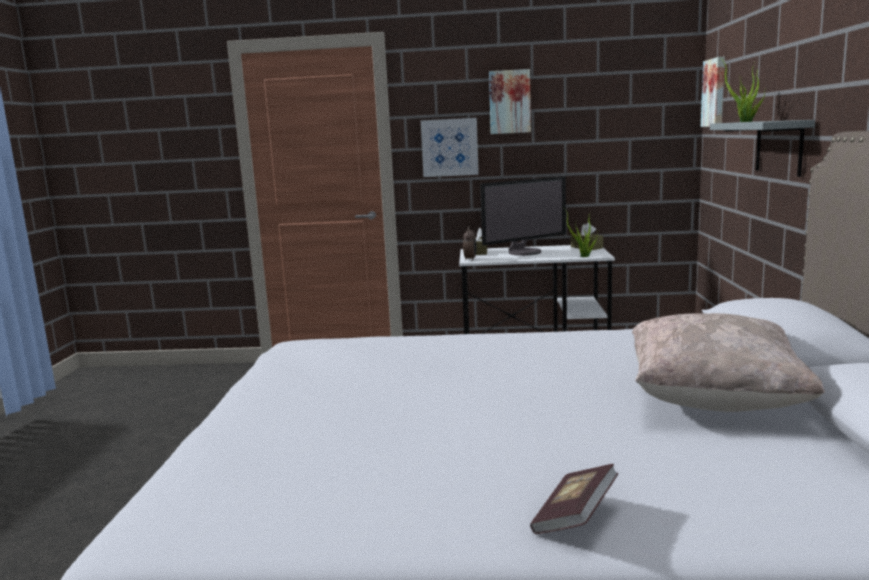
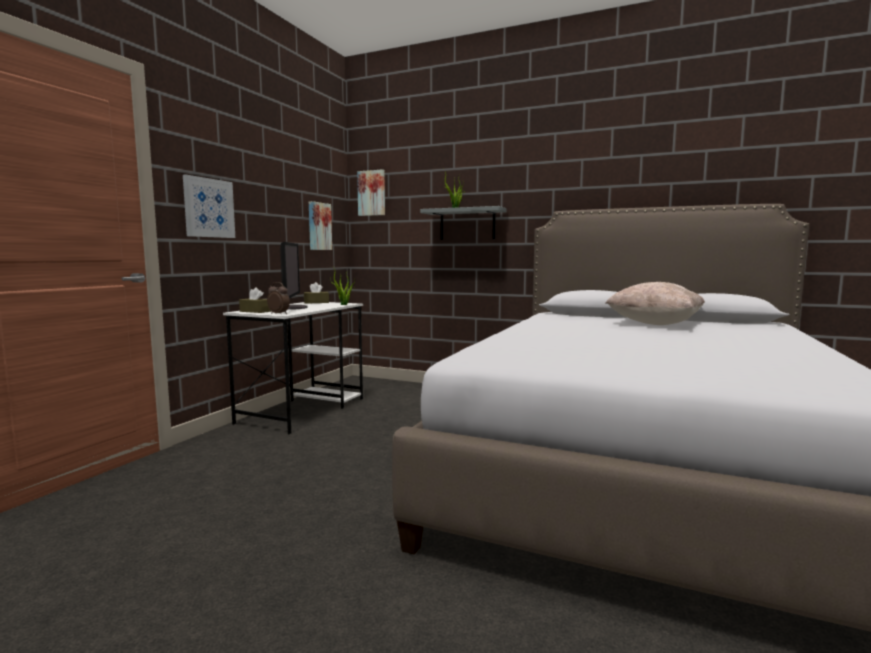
camera: 70 degrees left, 5 degrees down
(509, 102) = (252, 173): picture -> picture (318, 226)
(574, 517) = (798, 344): book -> none

